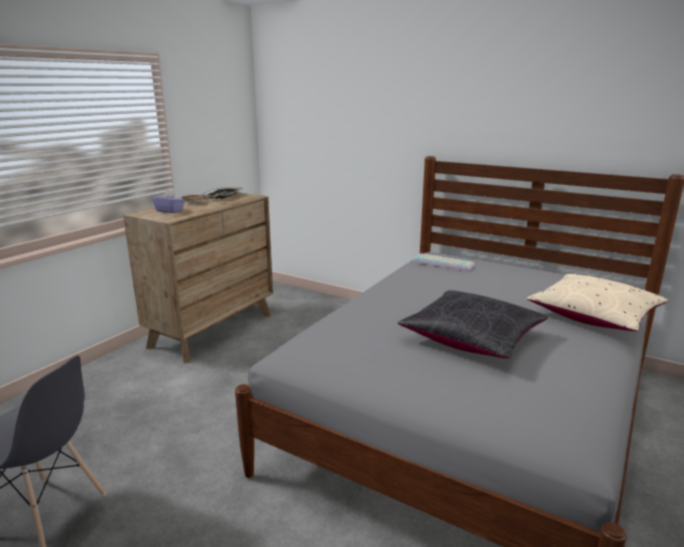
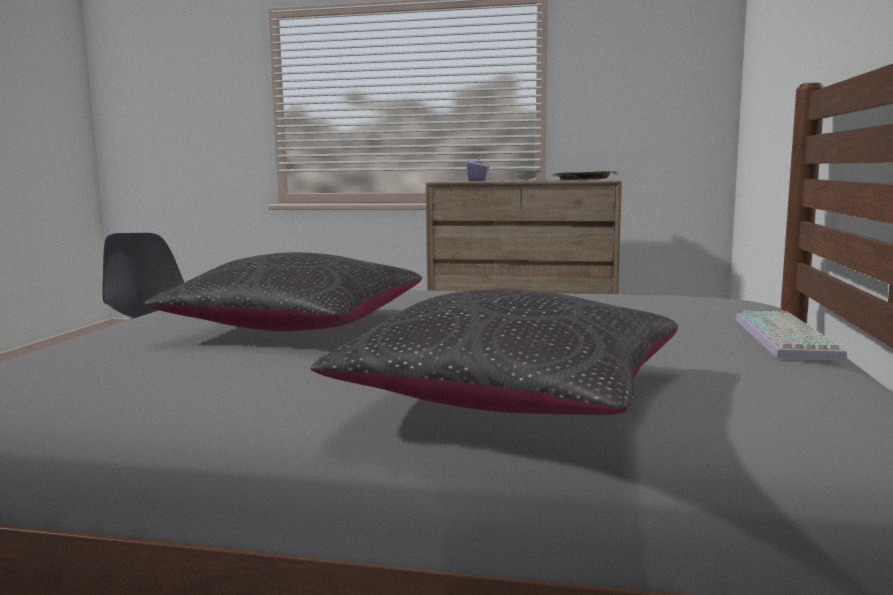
camera: 70 degrees right, 10 degrees down
(444, 263) = (676, 301): keyboard -> keyboard (788, 338)
(593, 316) = (513, 397): beige pillow -> black pillow

